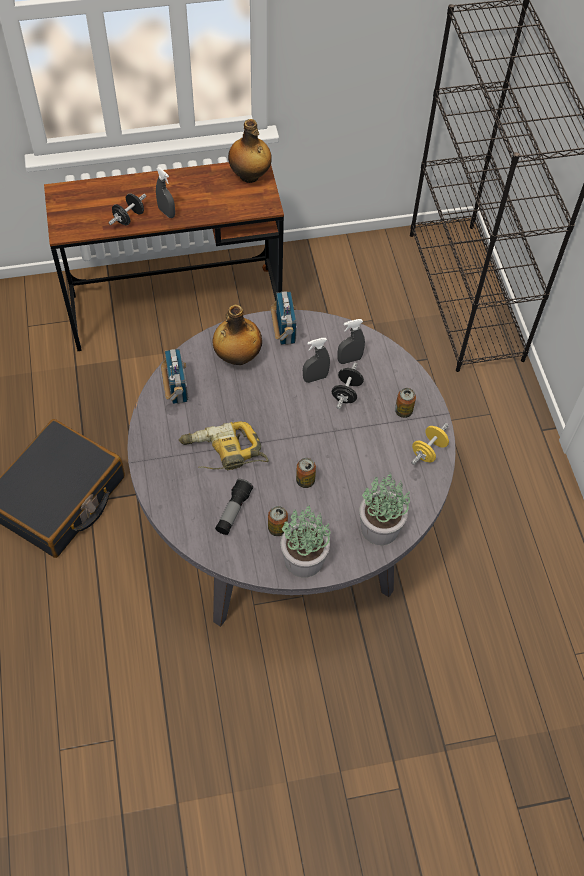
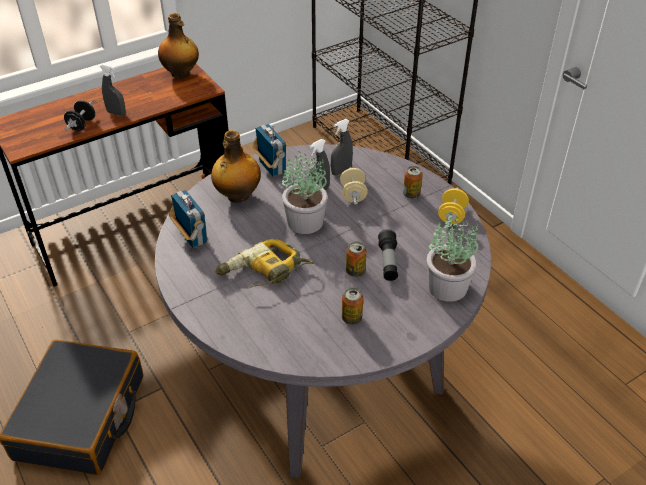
camera: 20 degrees left, 15 degrees down
(233, 511) = (300, 317): flashlight -> flashlight (388, 262)
(305, 559) = (393, 335): potted plant -> potted plant (306, 221)
(346, 393) = (353, 195): black dumbbell -> beige dumbbell

